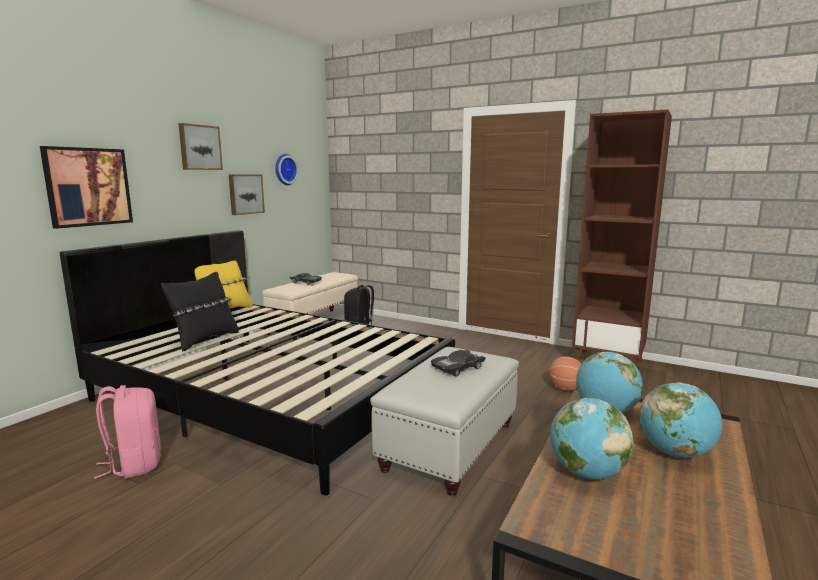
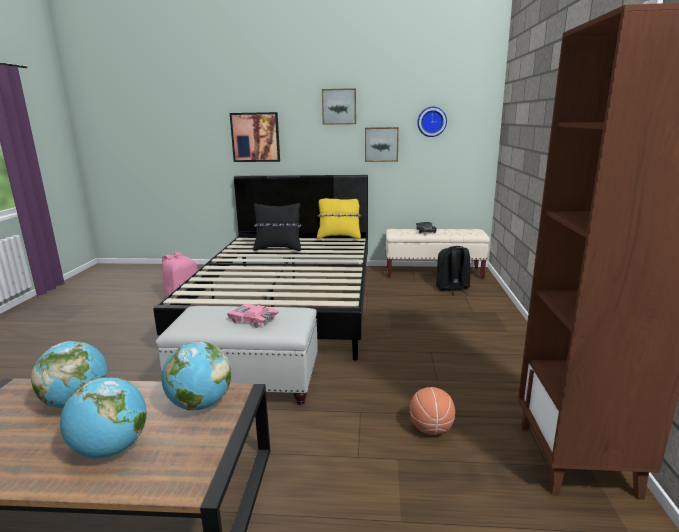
camera: 65 degrees right, 5 degrees up
(458, 368) = (253, 320): black toy car -> pink toy car

